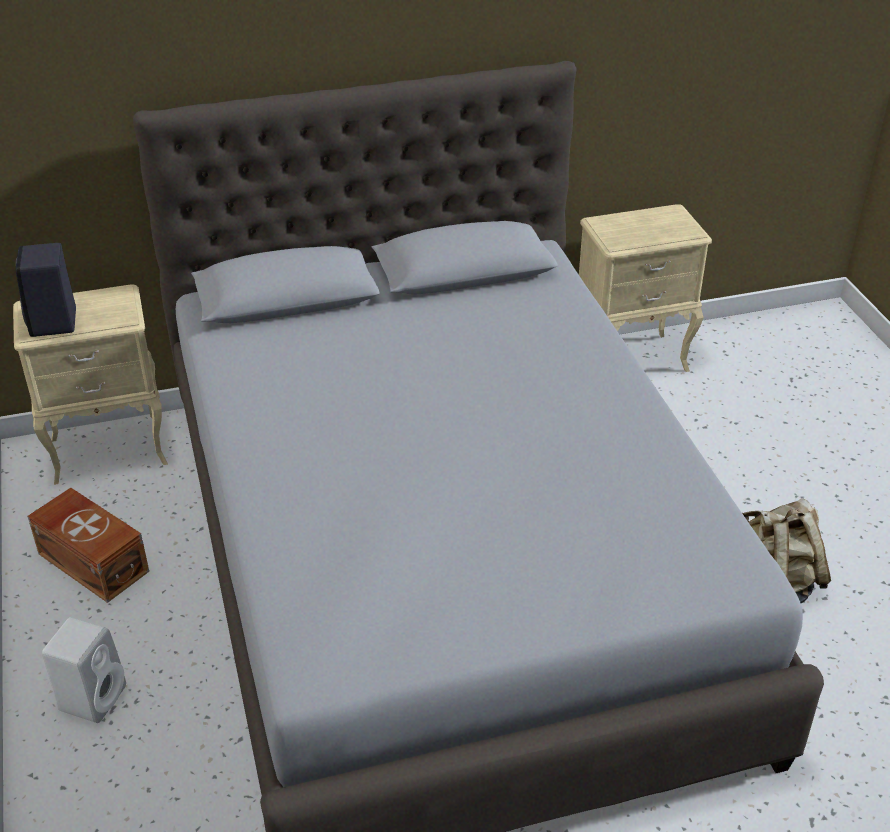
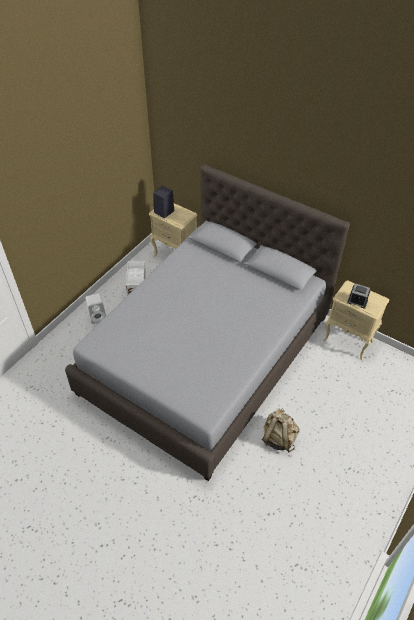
camera: 50 degrees right, 10 degrees up
(93, 561) = (137, 284): brown storage box -> white storage box
(648, 234) = (357, 301): none -> alarm clock

